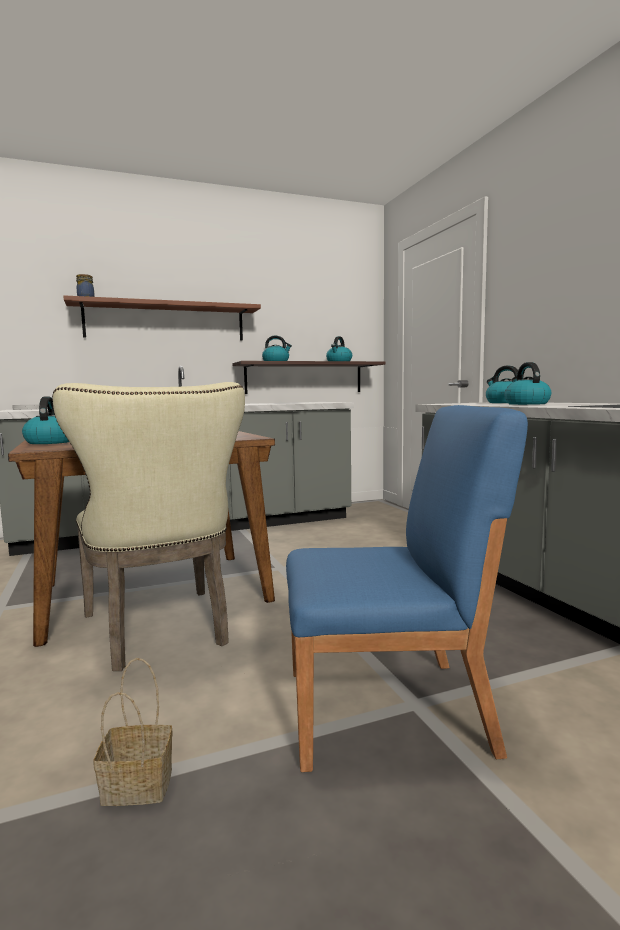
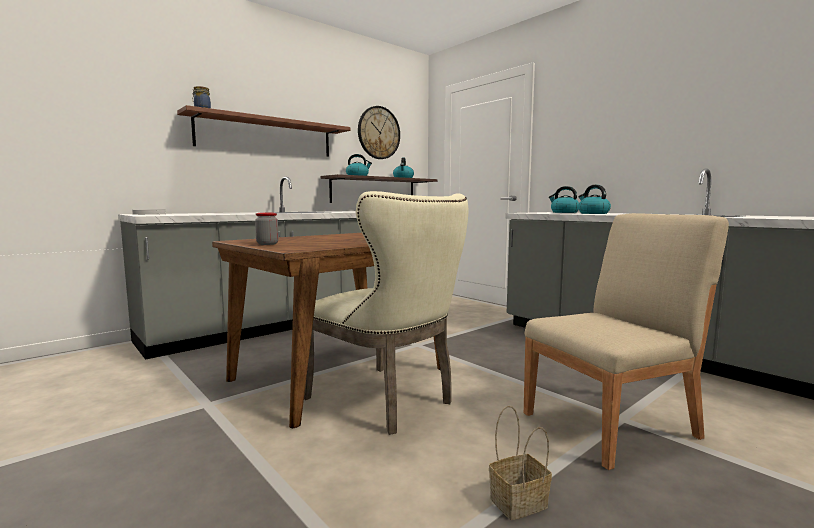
camera: 20 degrees left, 0 degrees up
(50, 442) = (267, 244): kettle -> jar
(310, 308) = (378, 133): none -> wall clock
(389, 710) = (611, 425): blue chair -> beige chair

